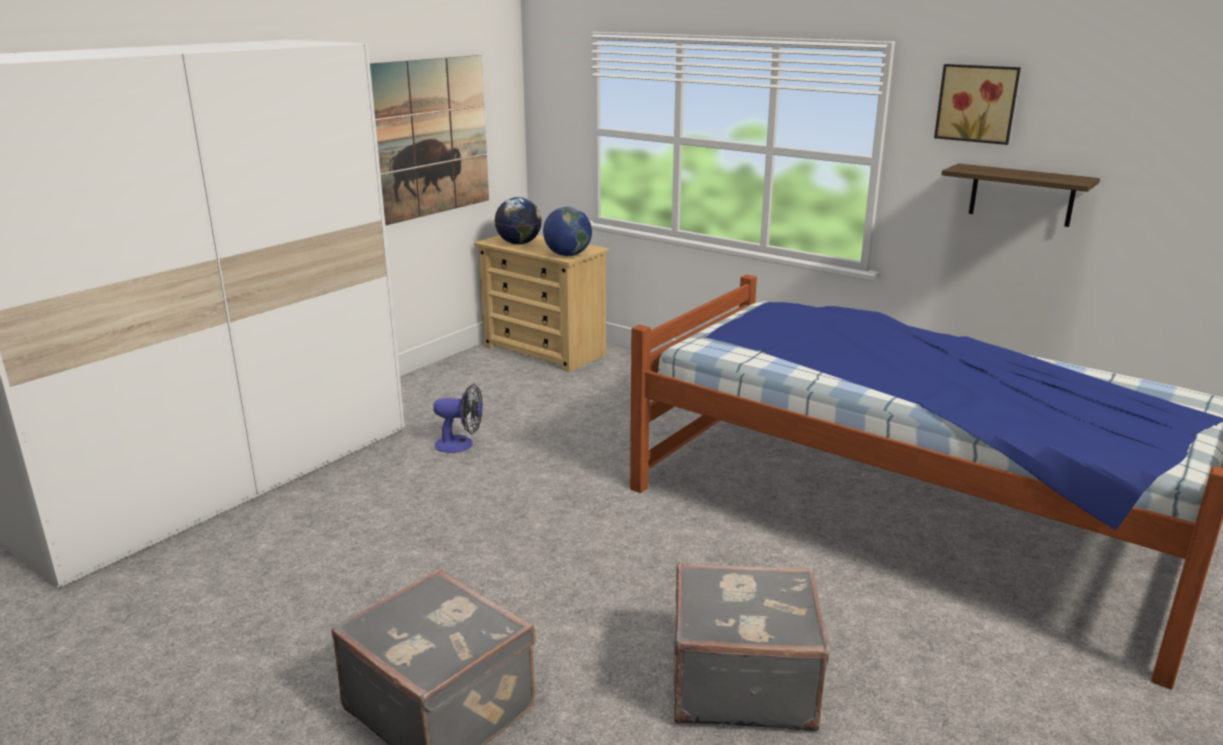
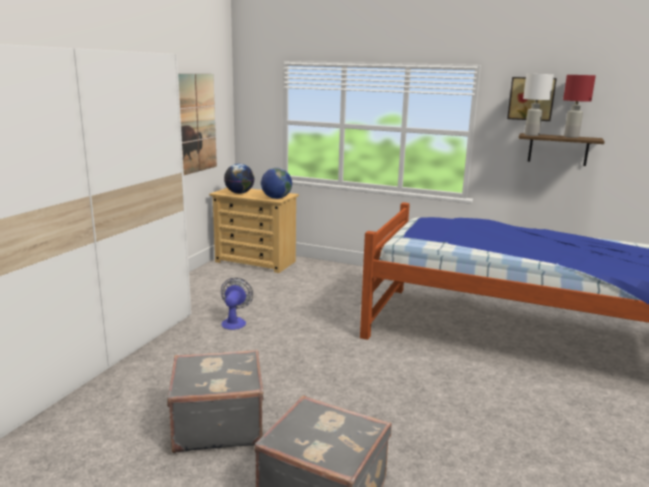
camera: 15 degrees left, 5 degrees down
(461, 445) = (234, 321): fan -> fan turned 75 degrees counterclockwise
(741, 682) = (500, 445): grey suitcase -> grey suitcase (217, 424)
(967, 169) = (531, 135): none -> white table lamp
(1038, 175) = (570, 137): none -> red table lamp

